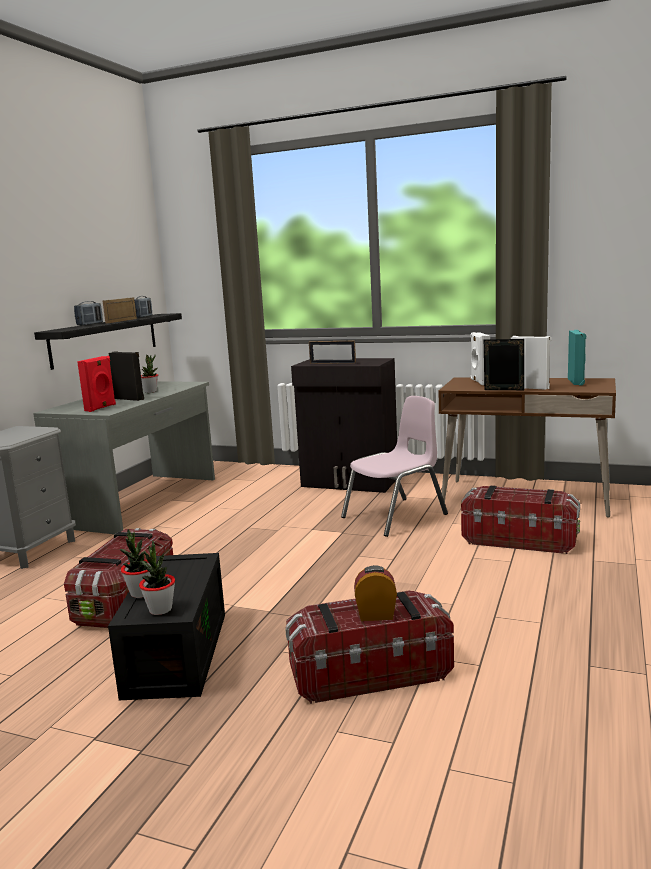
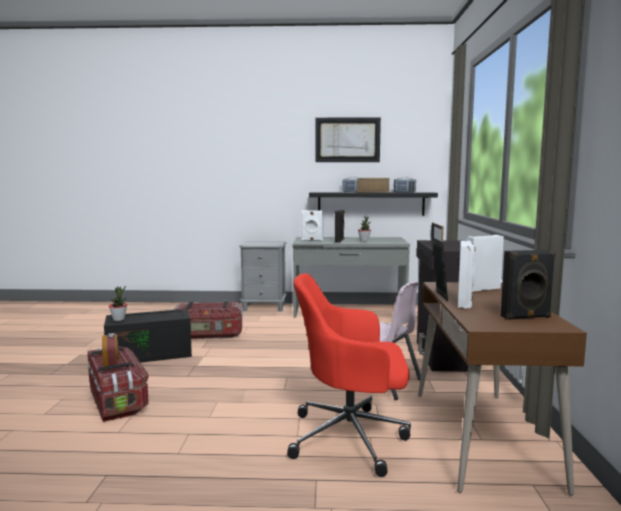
camera: 70 degrees right, 5 degrees down
(66, 241) = (347, 140): none -> picture
(101, 408) = (312, 241): red speaker -> white speaker
(141, 593) = (139, 314): potted plant -> none
(519, 540) = (351, 437): storage box -> red office chair
(576, 382) = (526, 317): turquoise speaker -> black speaker

